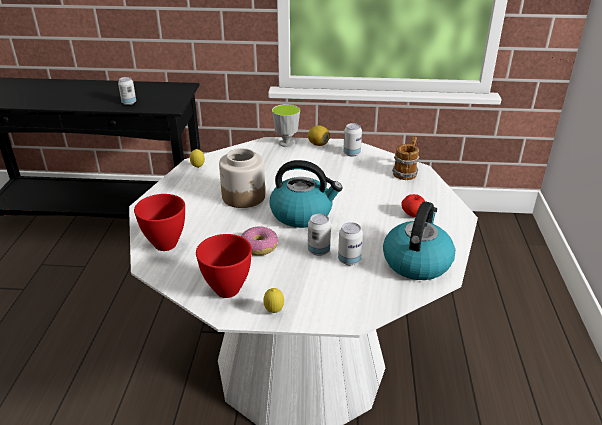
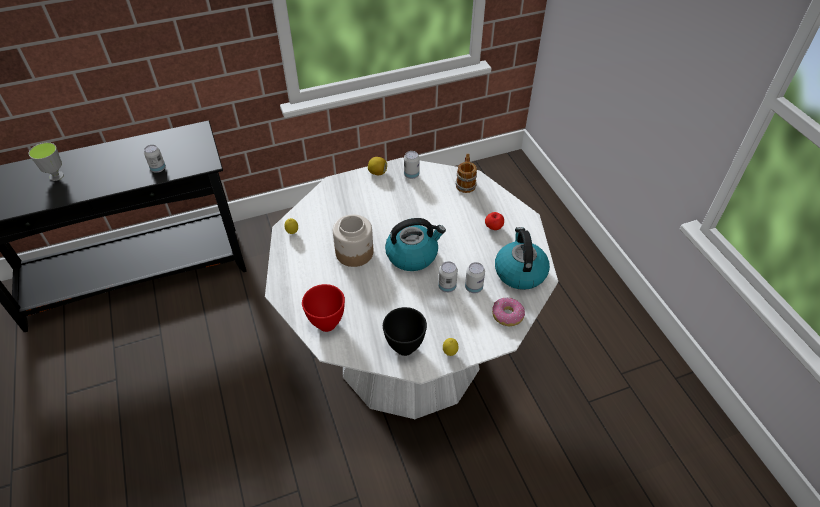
camera: 25 degrees left, 15 degrees up
(229, 290) = (406, 347): red bowl -> black bowl
(259, 246) = (401, 299): donut -> donut (507, 315)
(286, 143) = (350, 180): cup -> cup (56, 176)

